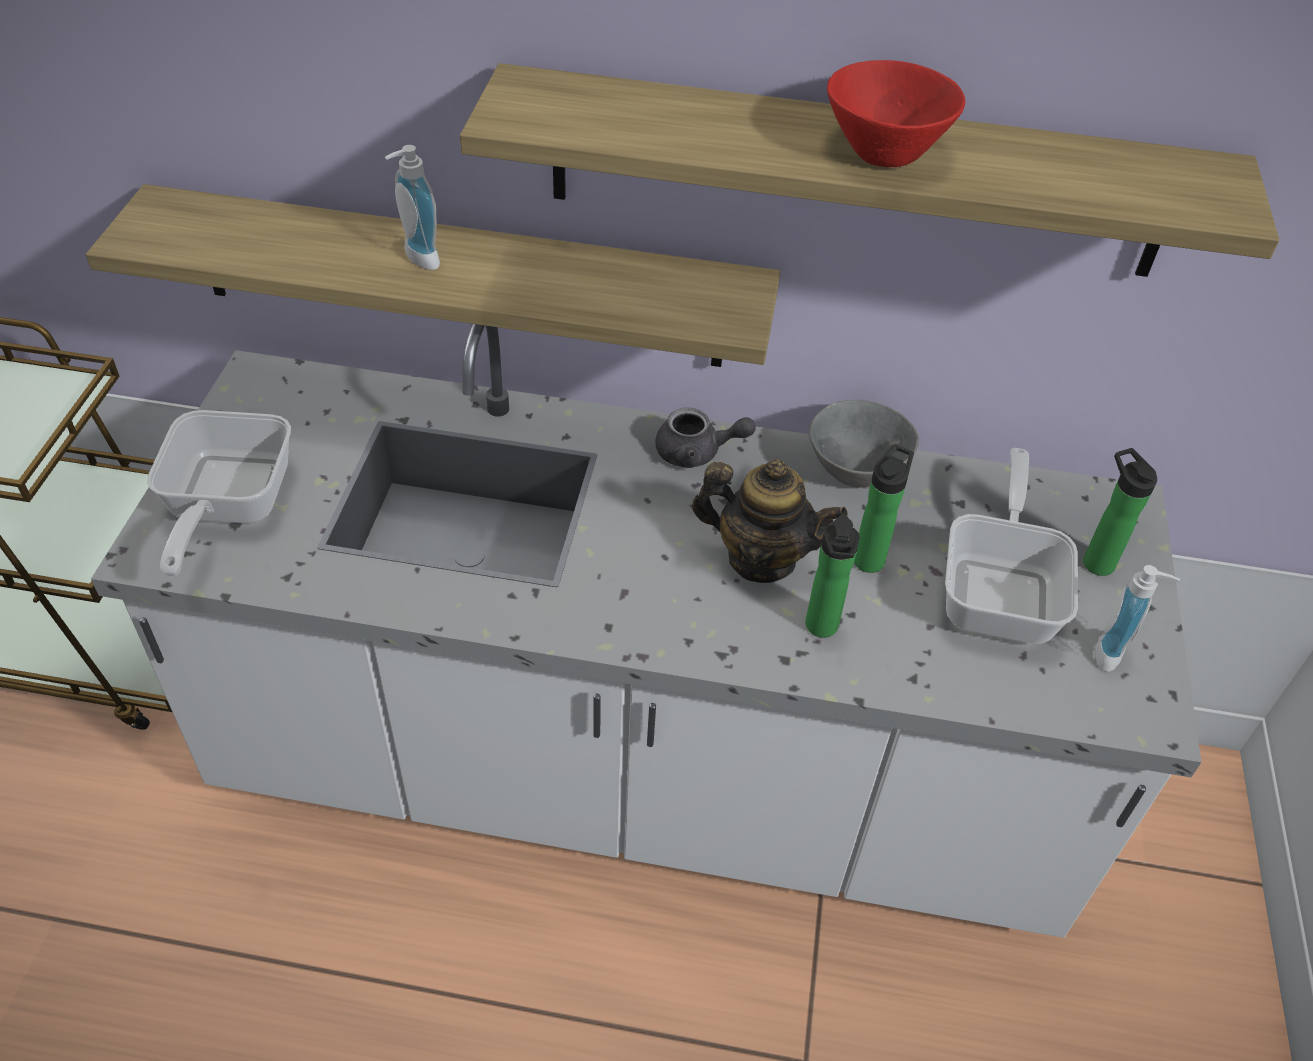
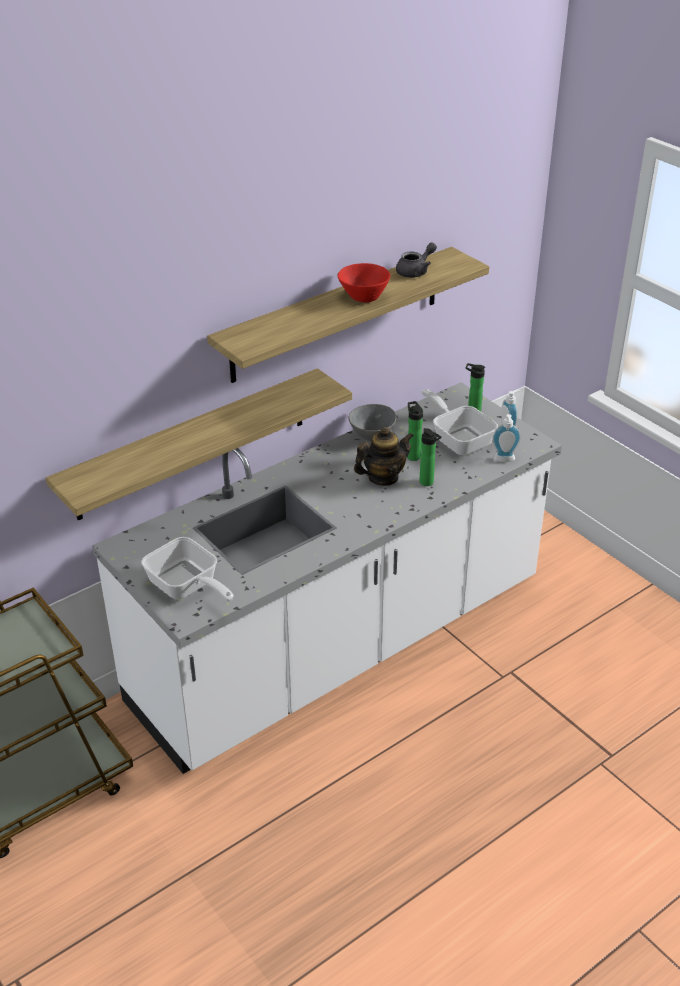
camera: 45 degrees left, 10 degrees down
(417, 260) = (199, 435): soap dispenser -> soap dispenser (504, 460)
(697, 453) = (316, 463): grey teapot -> grey teapot (415, 271)

